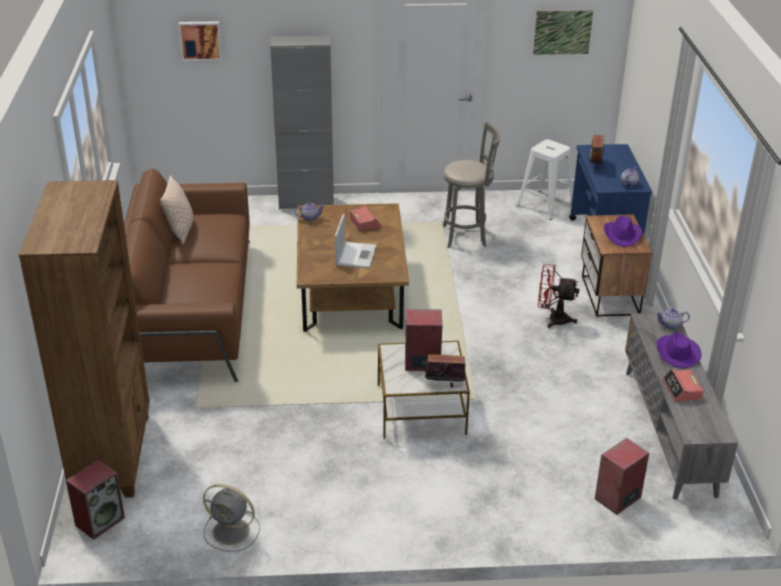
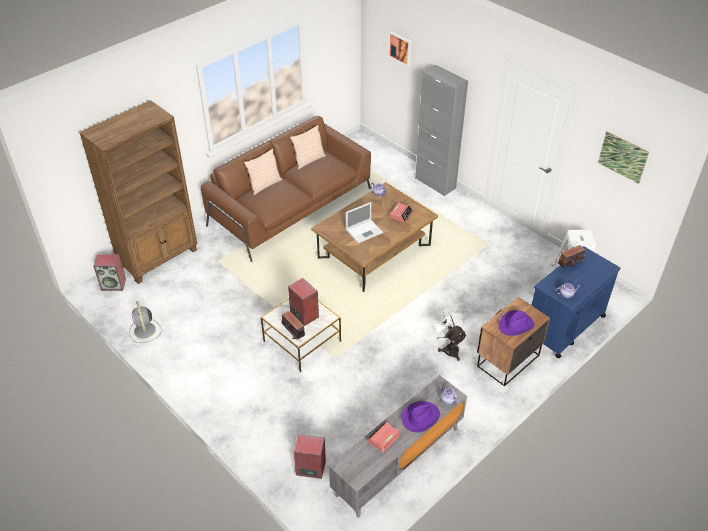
camera: 50 degrees right, 10 degrees up
(172, 279) = (265, 185): none -> beige pillow
(467, 235) = (488, 263): grey stool -> none
(552, 319) = (449, 348): red fan -> white fan

